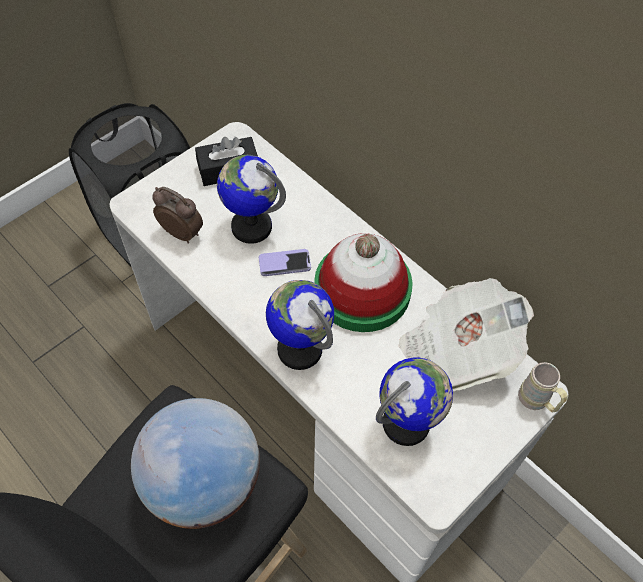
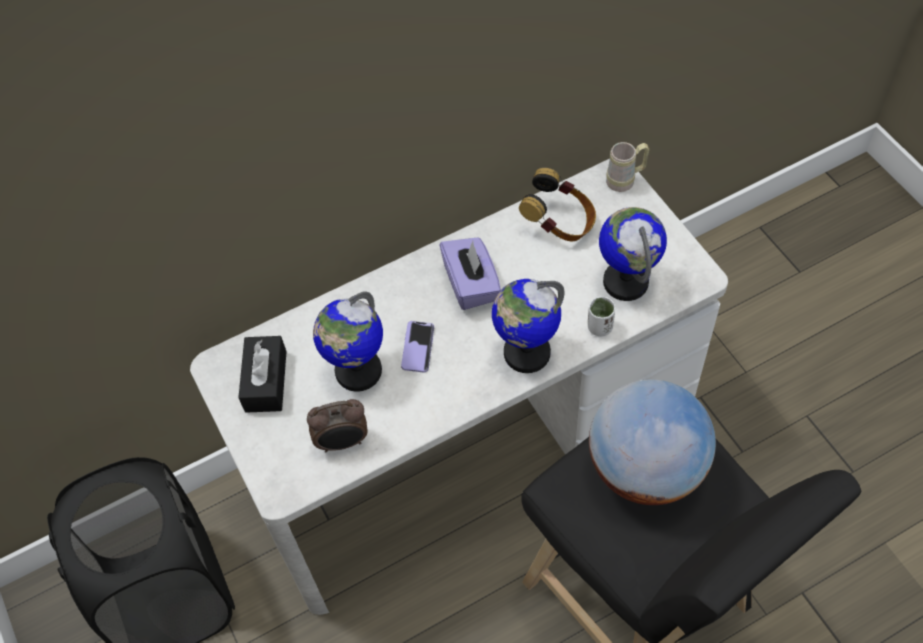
camera: 70 degrees left, 0 degrees up
(182, 232) = (343, 442): alarm clock -> alarm clock turned 150 degrees counterclockwise
(345, 408) = (599, 327): none -> white cup
(362, 290) = (471, 285): hat -> purple tissue box
(457, 350) = (559, 224): newspaper -> headphones

